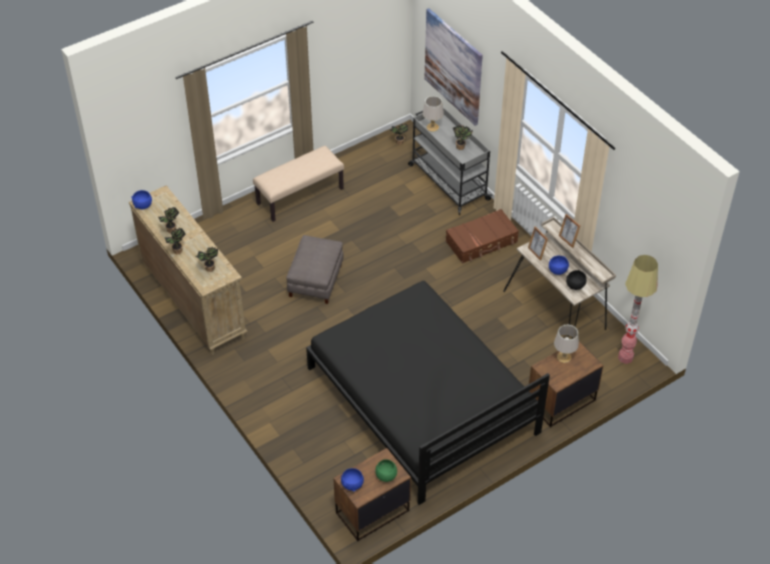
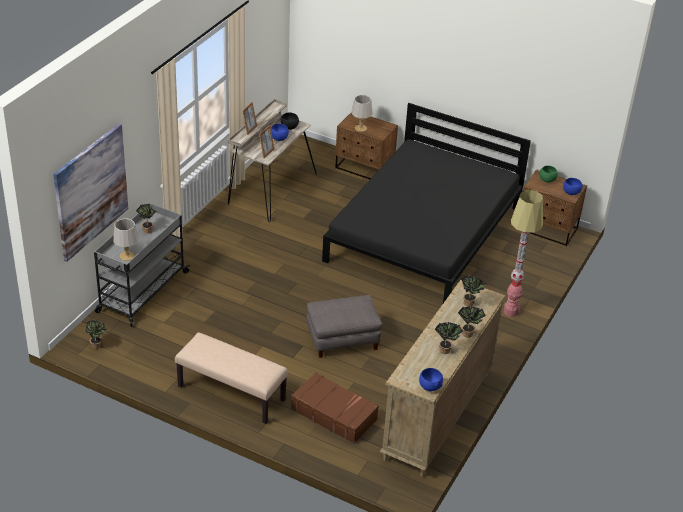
camera: 120 degrees left, 10 degrees down
(482, 242) = (215, 249): brown suitcase -> brown suitcase (334, 414)
(625, 357) = (295, 148): floor lamp -> floor lamp (511, 312)

